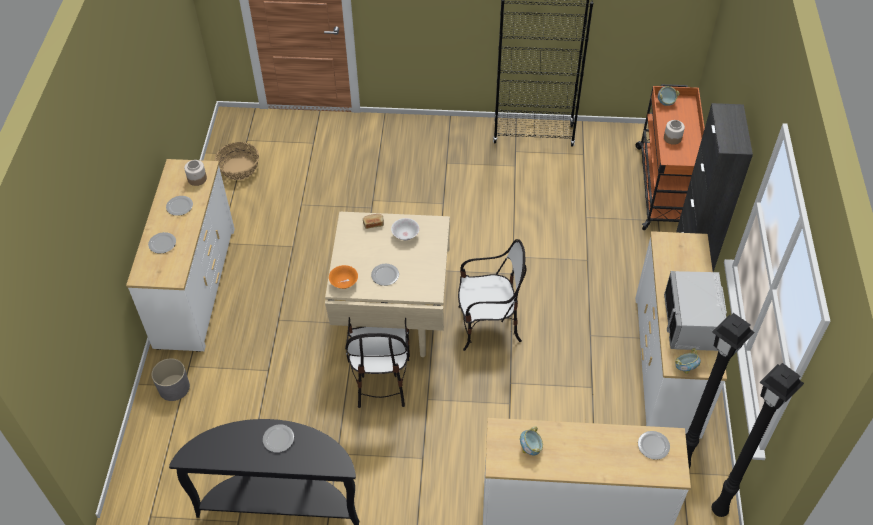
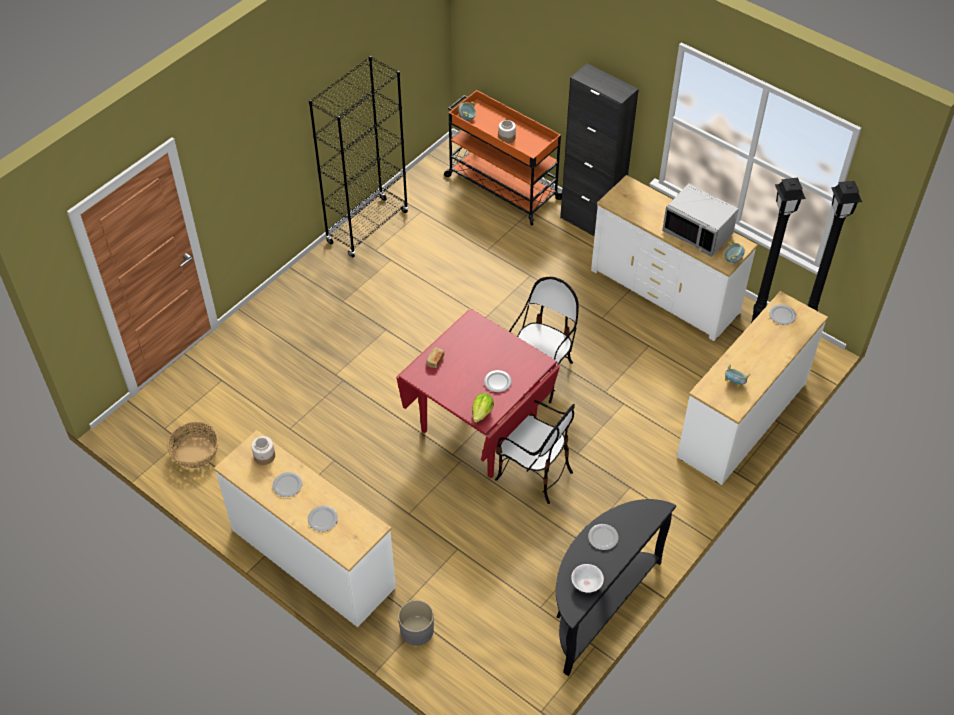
camera: 55 degrees left, 0 degrees up
(344, 283) = (482, 413): orange bowl -> lettuce
(394, 318) = (478, 430): beige dining table -> red dining table
(405, 235) = (466, 346): white bowl -> white bowl (586, 583)

